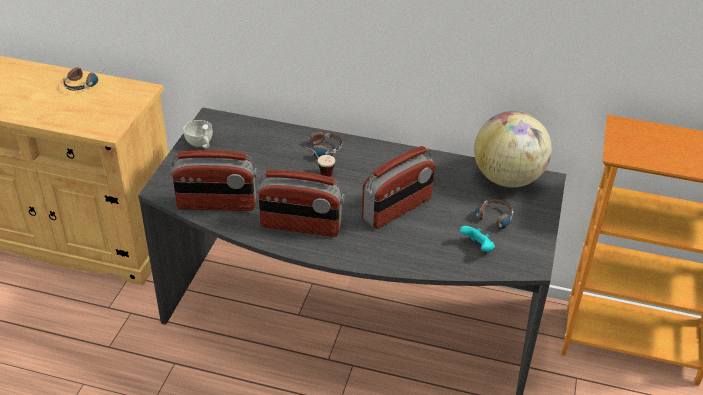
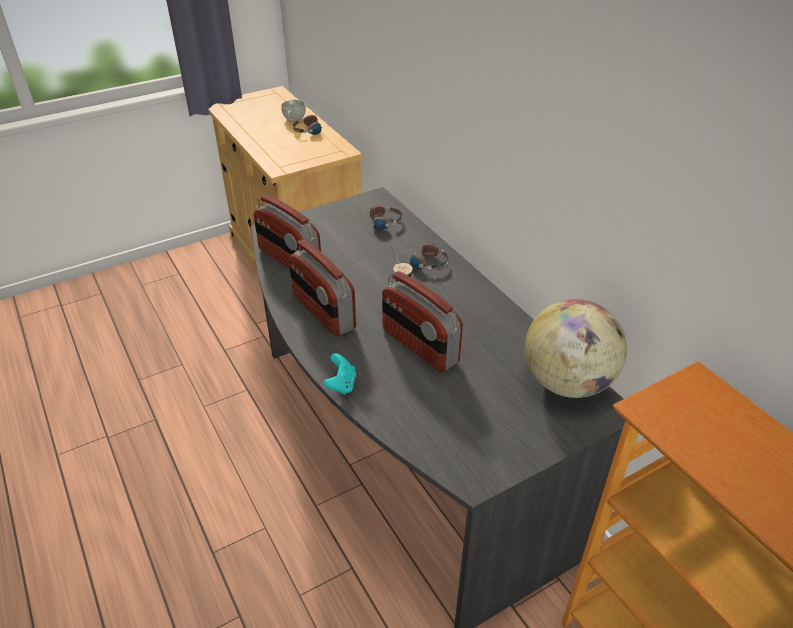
camera: 45 degrees right, 0 degrees up
(201, 144) = (343, 212): white cup -> white cup (293, 119)
(397, 209) = (419, 346): radio -> radio turned 45 degrees clockwise
(477, 248) = (443, 426): turquoise game controller -> turquoise game controller (341, 385)
(491, 221) = (492, 411): headphones -> headphones (379, 223)

